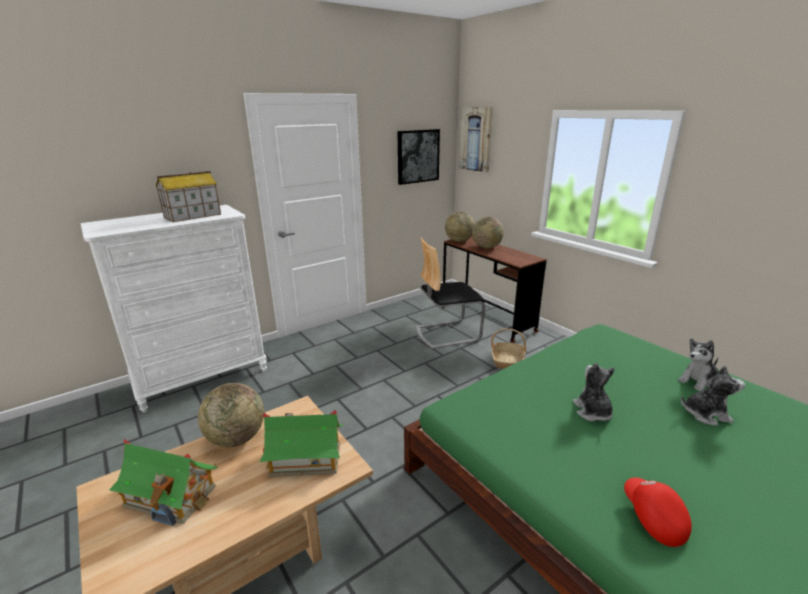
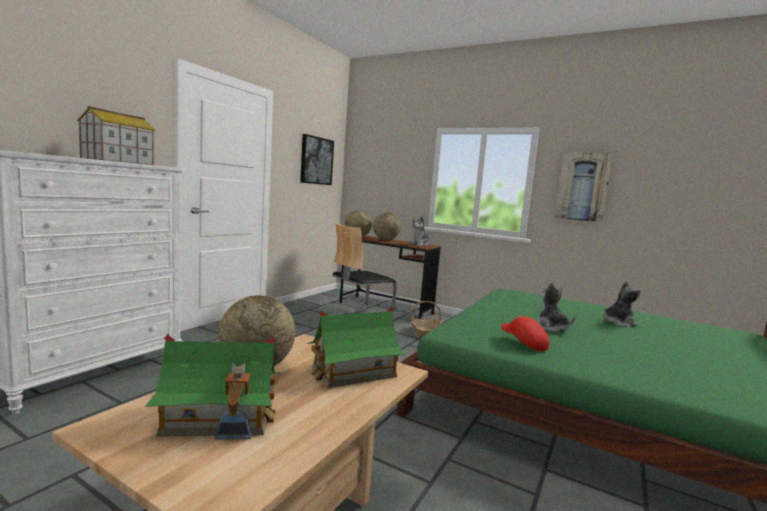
camera: 25 degrees left, 15 degrees down
(476, 139) = (364, 153): picture -> picture (583, 186)
(652, 518) = (652, 371): red cap -> red cap (523, 343)
(698, 381) = (595, 309): plush toy -> plush toy (419, 244)

